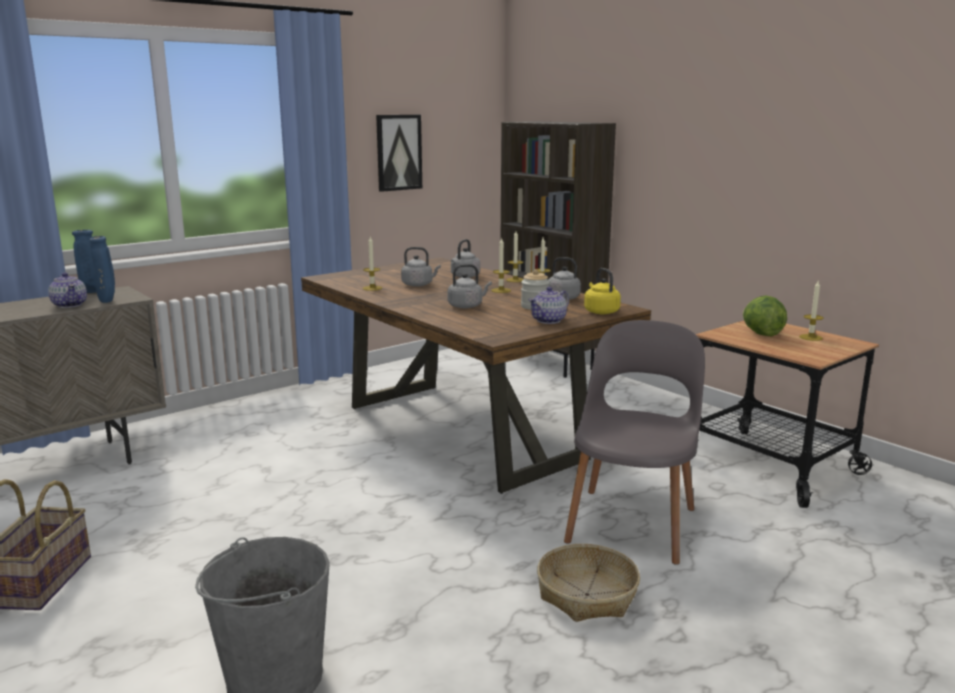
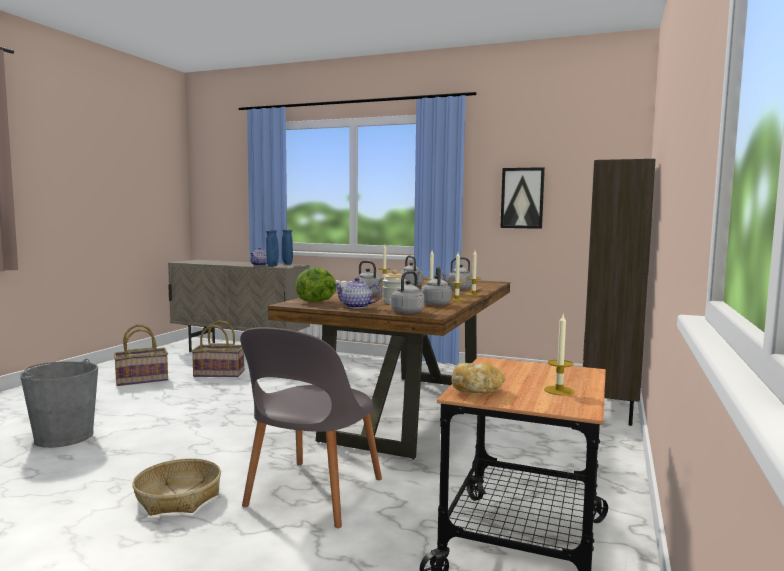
camera: 60 degrees right, 10 degrees down
(129, 509) = (219, 373): none -> basket
(600, 311) = (408, 312): yellow kettle -> grey kettle
(632, 521) = (312, 495): grey chair -> grey chair turned 120 degrees clockwise
(761, 334) = (529, 374): lettuce -> lettuce (317, 301)
(804, 354) = (476, 391): none -> bread

